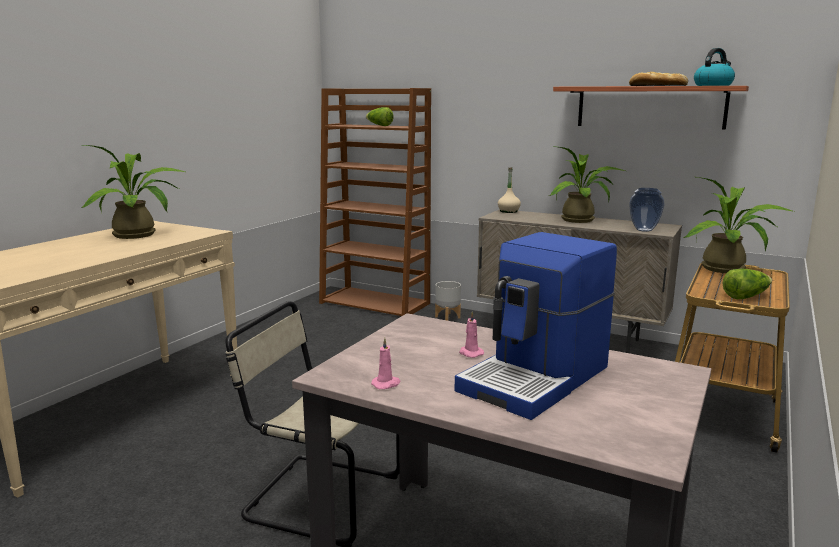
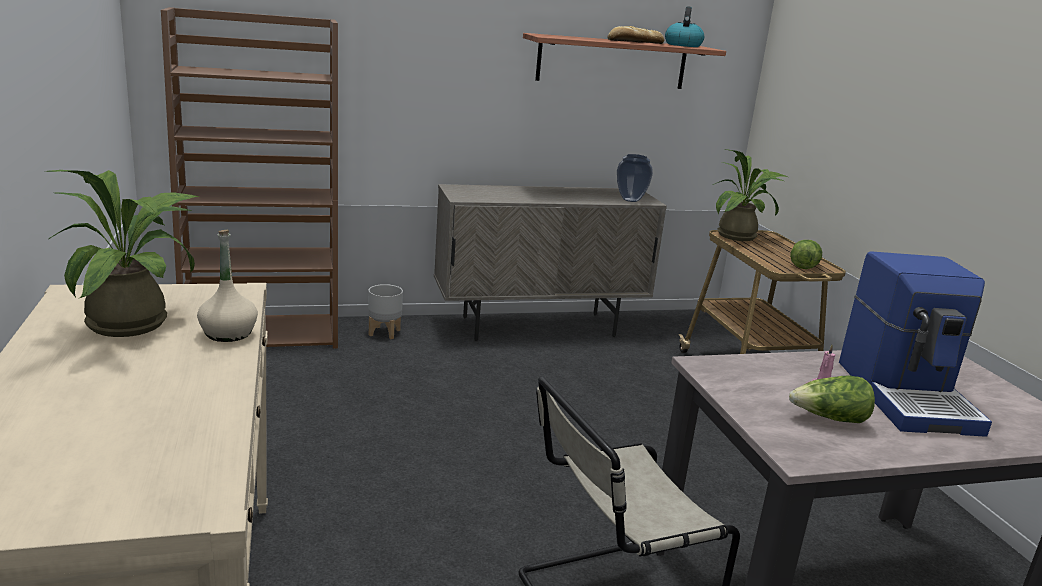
camera: 45 degrees left, 5 degrees up
(379, 125) = (258, 72): lettuce -> lettuce (829, 419)
(386, 384) = (853, 446): pink candle -> none
(508, 211) = (457, 187): beige bottle -> beige bottle (228, 333)
(582, 220) = (554, 193): potted plant -> none

